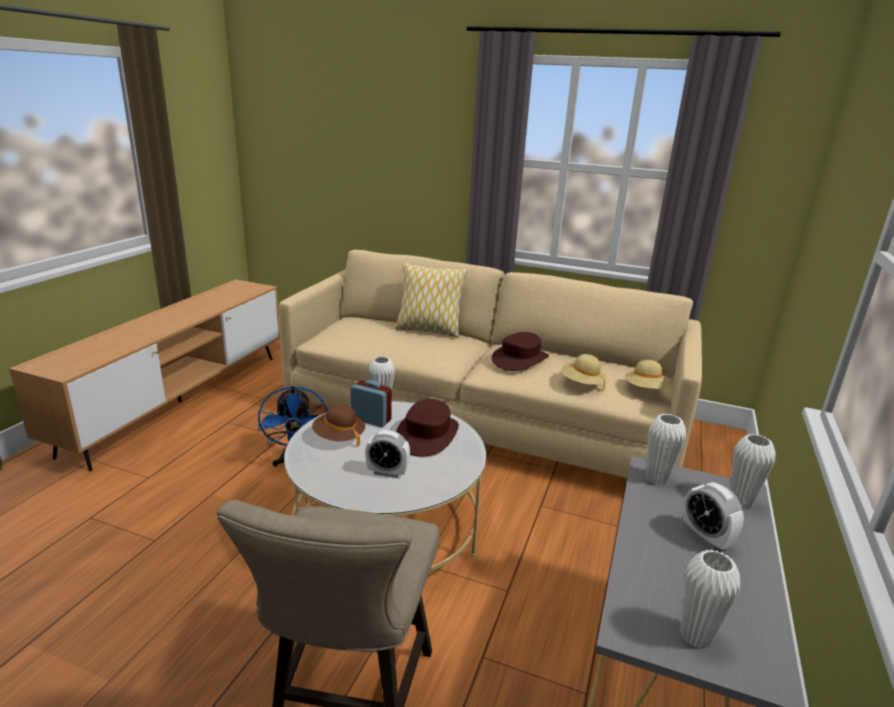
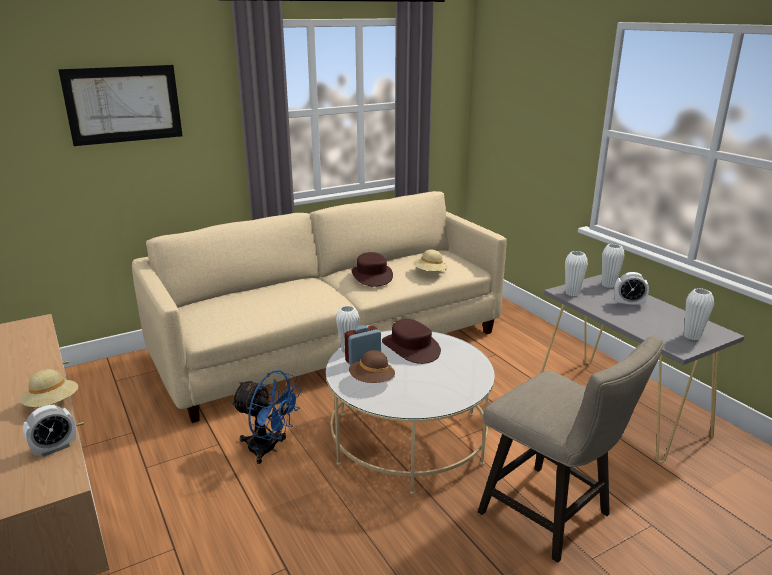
camera: 50 degrees left, 0 degrees up
(380, 128) = (124, 104): none -> picture
(387, 472) = (441, 378): alarm clock -> alarm clock (54, 448)
(429, 330) = (273, 286): pillow -> none
(645, 390) = (460, 261): beige hat -> beige hat (52, 404)

